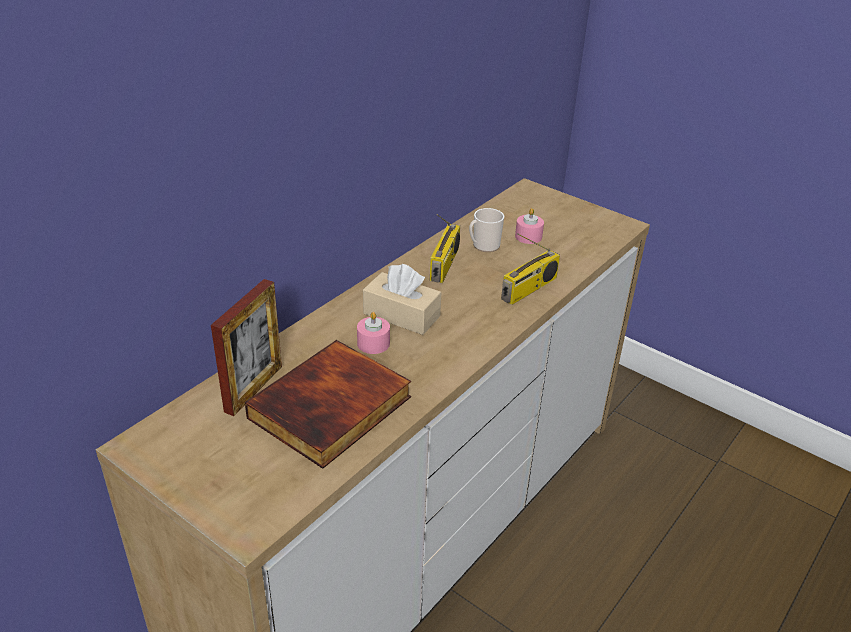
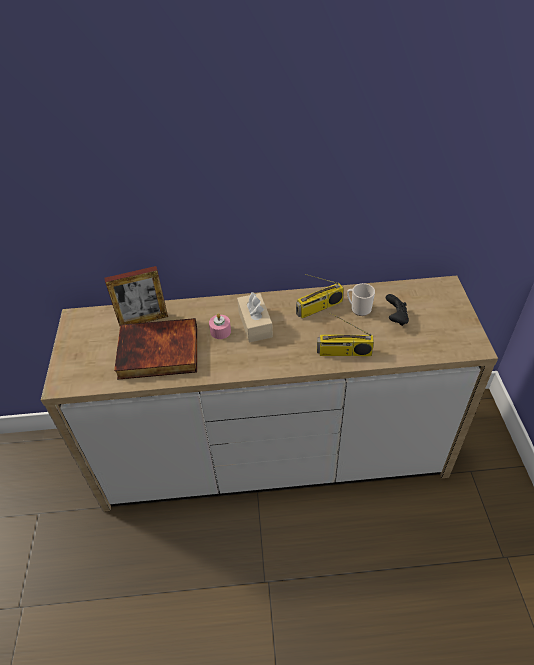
camera: 50 degrees right, 10 degrees up
(528, 236) = (396, 318): pink candle -> black game controller

